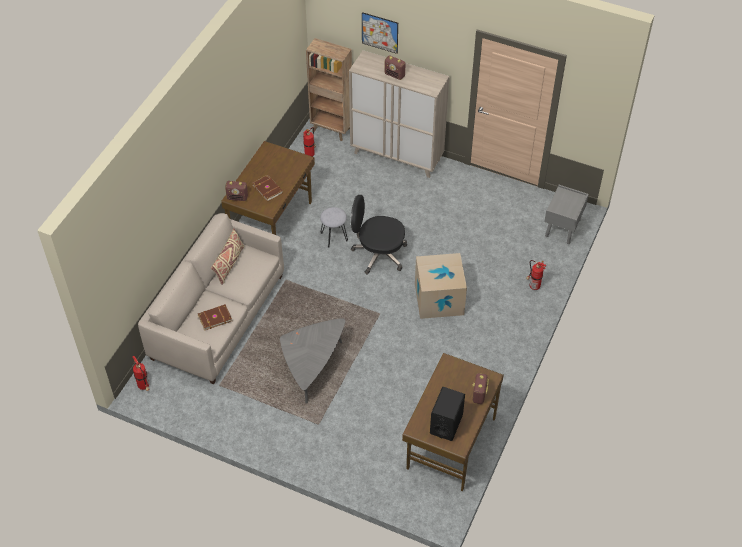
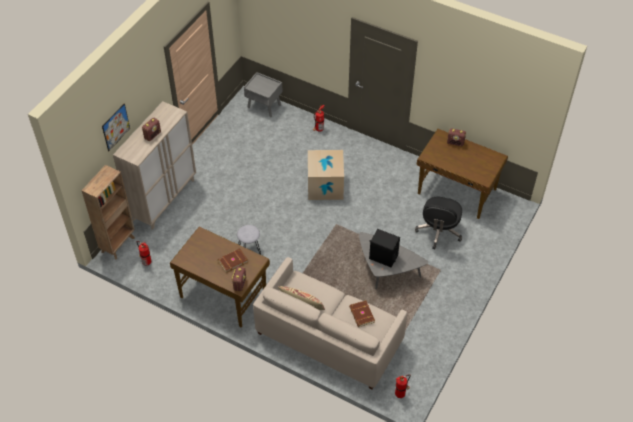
camera: 85 degrees left, 0 degrees up
(378, 254) = (273, 220): black office chair -> black office chair (439, 231)
(446, 424) = (480, 163): black speaker -> black speaker (383, 257)

